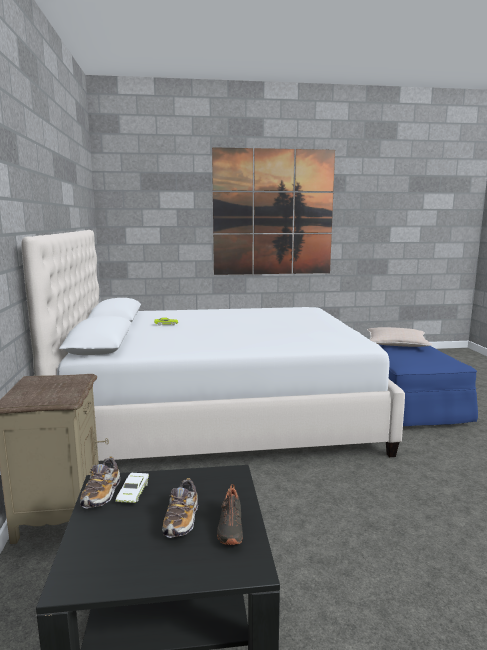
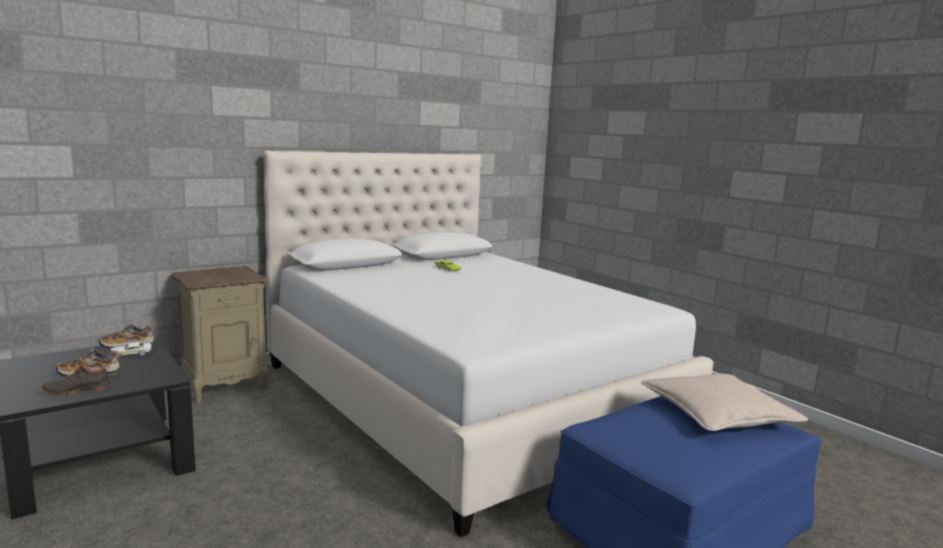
camera: 60 degrees right, 0 degrees up
(273, 213) = (751, 147): picture -> none

